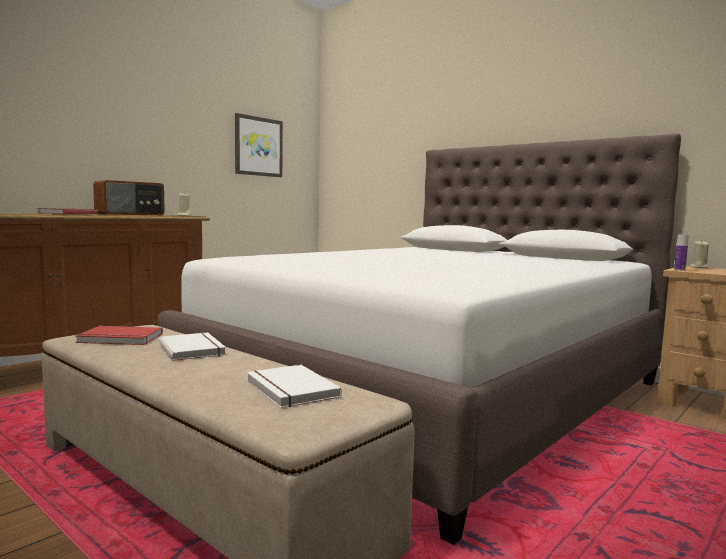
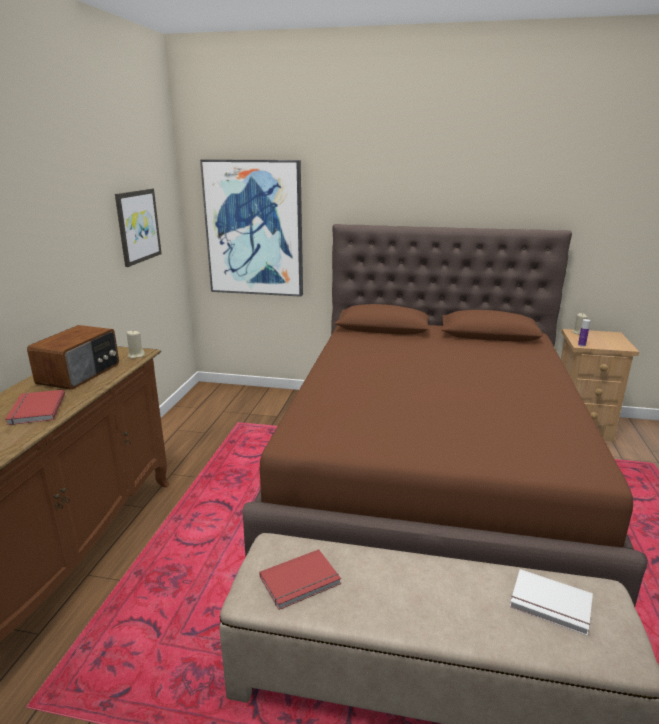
camera: 30 degrees left, 15 degrees up
(194, 349) = (389, 571): white book -> none
(369, 163) = (254, 228): none -> picture
(433, 393) = (430, 478): white bed -> brown bed

